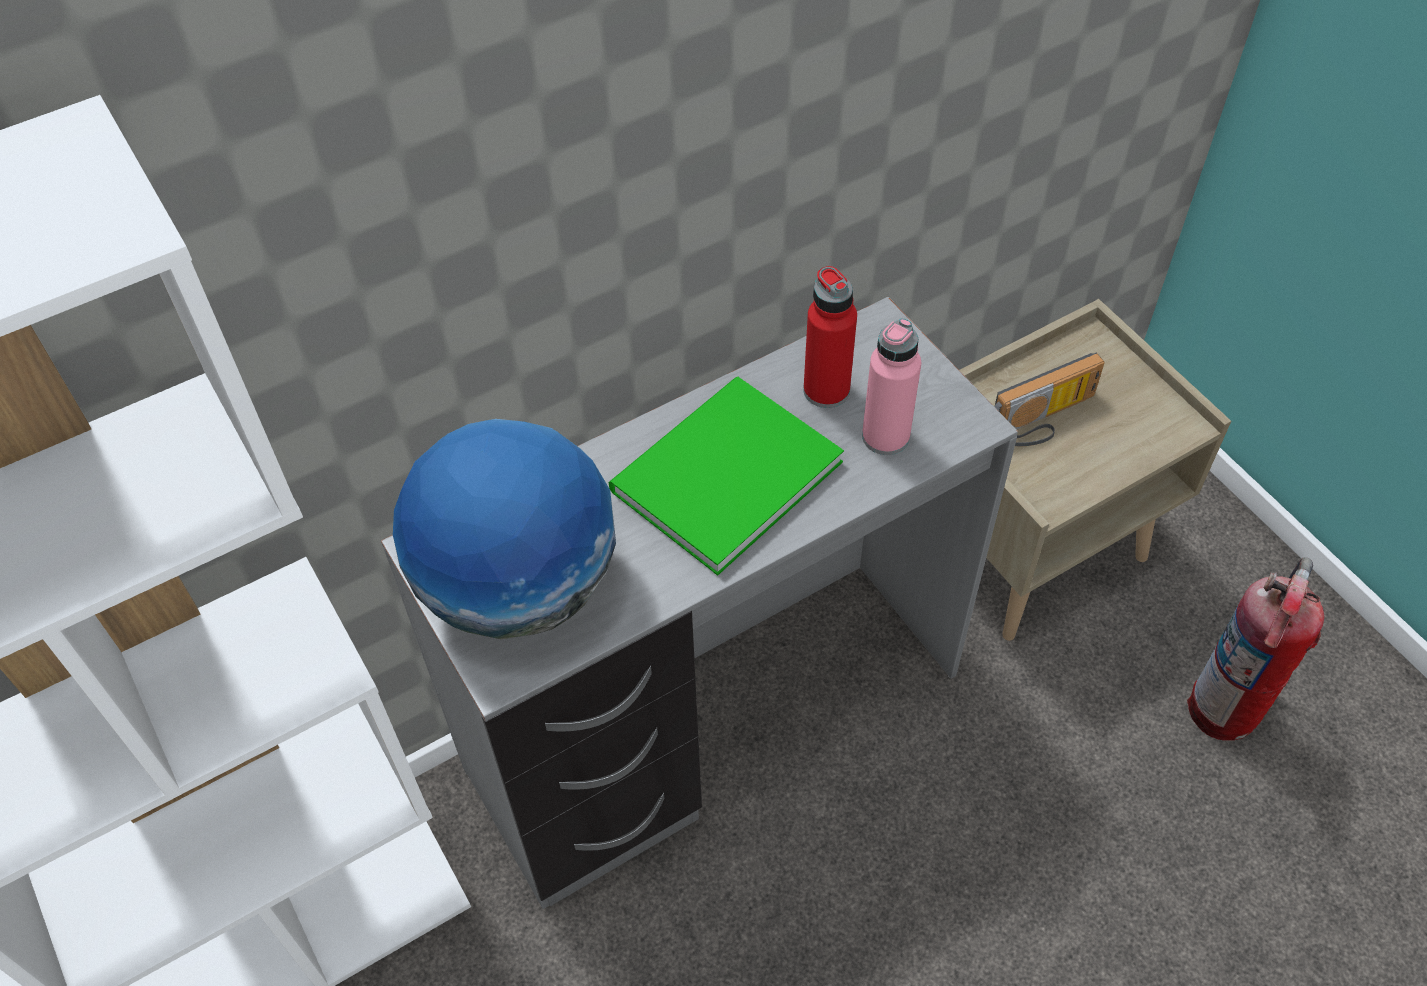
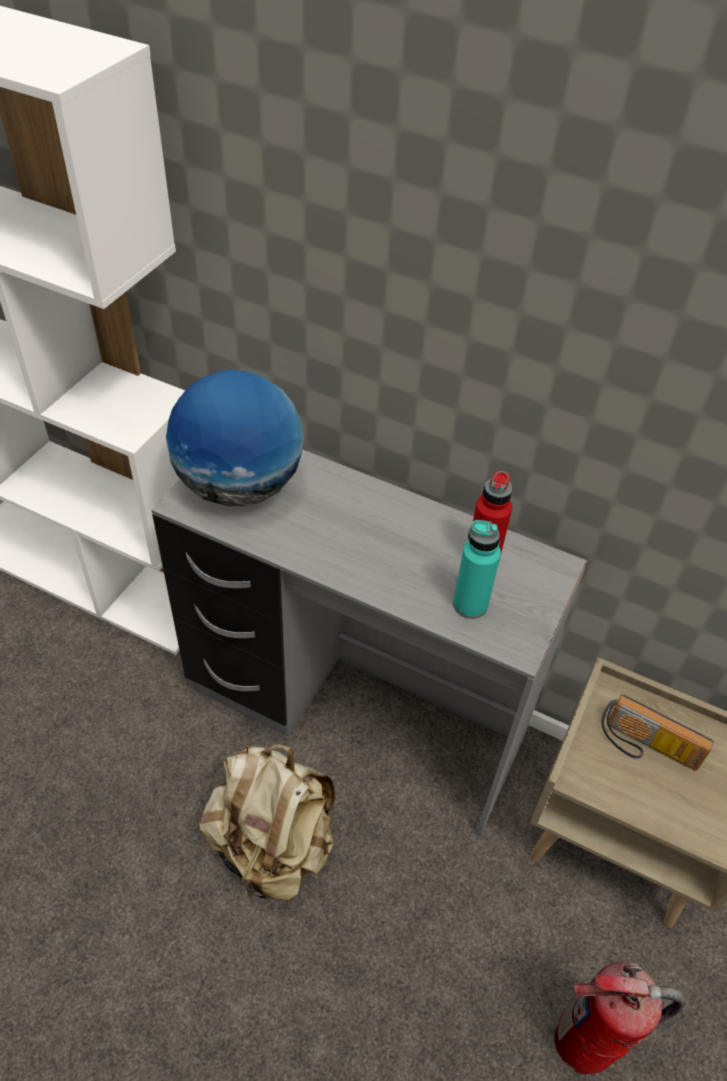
camera: 55 degrees right, 5 degrees down
(719, 477) = (375, 537): green book -> none
(841, 914) = (272, 845): none -> beige backpack
(885, 436) = (470, 605): pink bottle -> turquoise bottle

